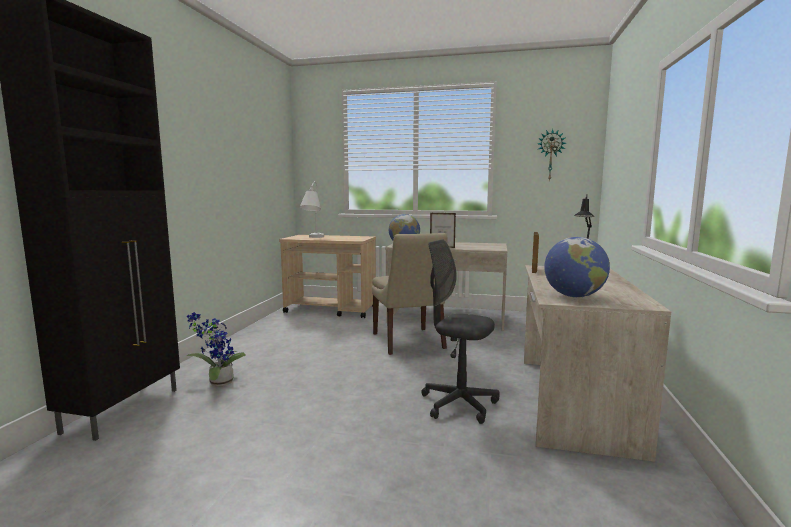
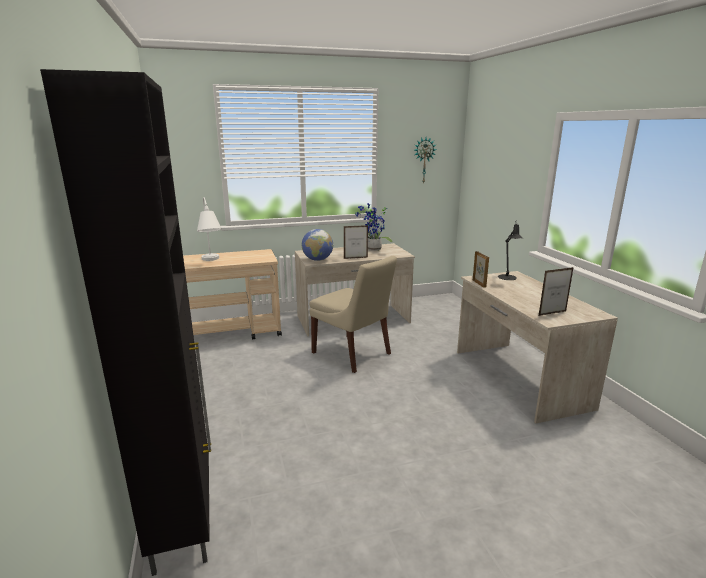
camera: 30 degrees left, 10 degrees up
(218, 383) = (239, 453): potted plant -> potted plant (373, 250)
(459, 404) = (457, 405): grey office chair -> none
(574, 296) = (552, 313): globe -> picture frame

